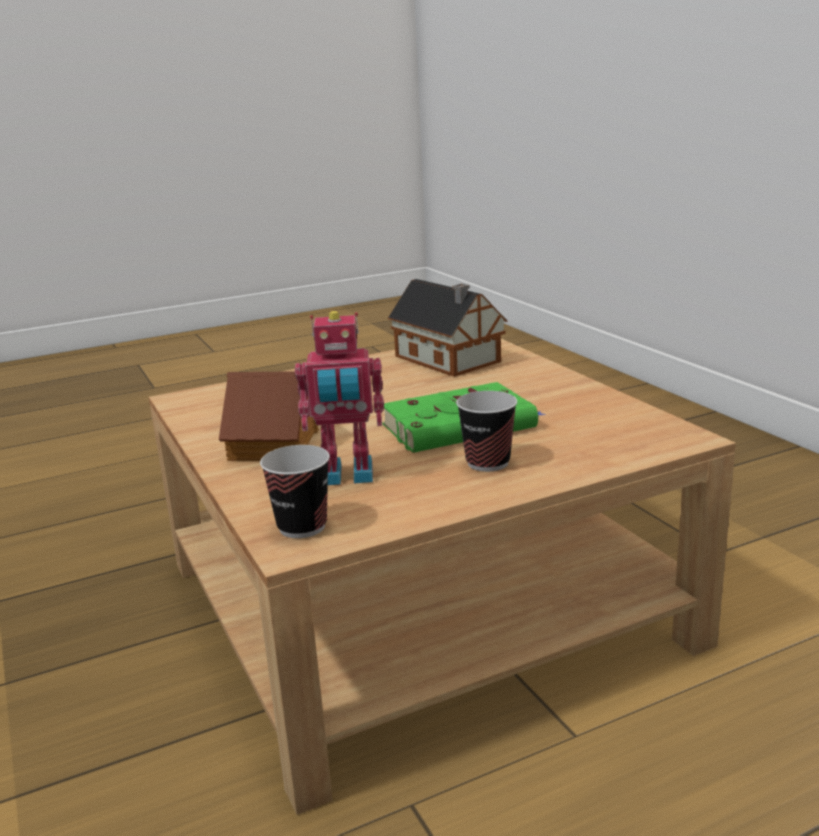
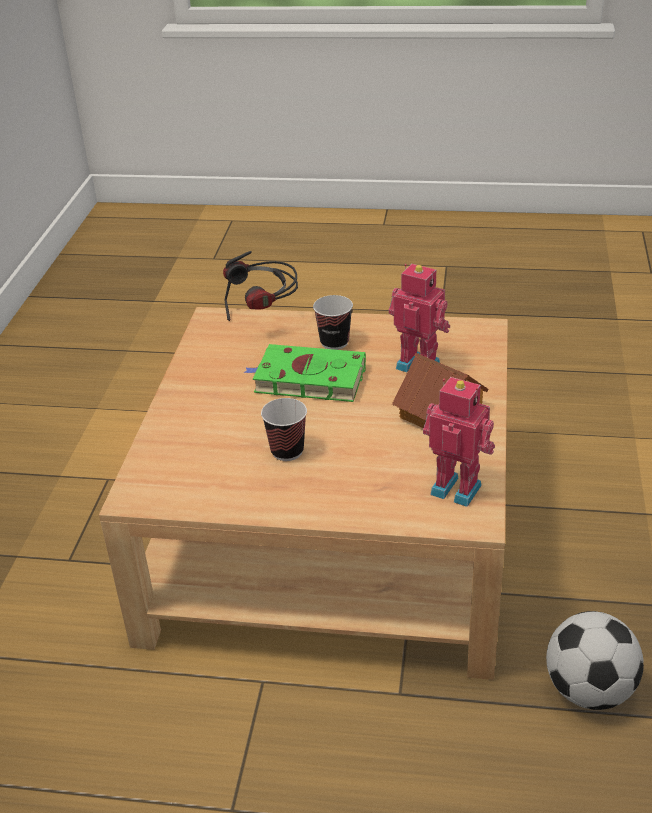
camera: 145 degrees left, 15 degrees up
(85, 589) = (588, 690): none -> football
(212, 408) = (457, 487): none -> toy robot
(302, 527) = (472, 338): cup -> cup (287, 451)
(449, 360) = (204, 470): toy house -> none
(623, 457) = (265, 318): none -> headphones

